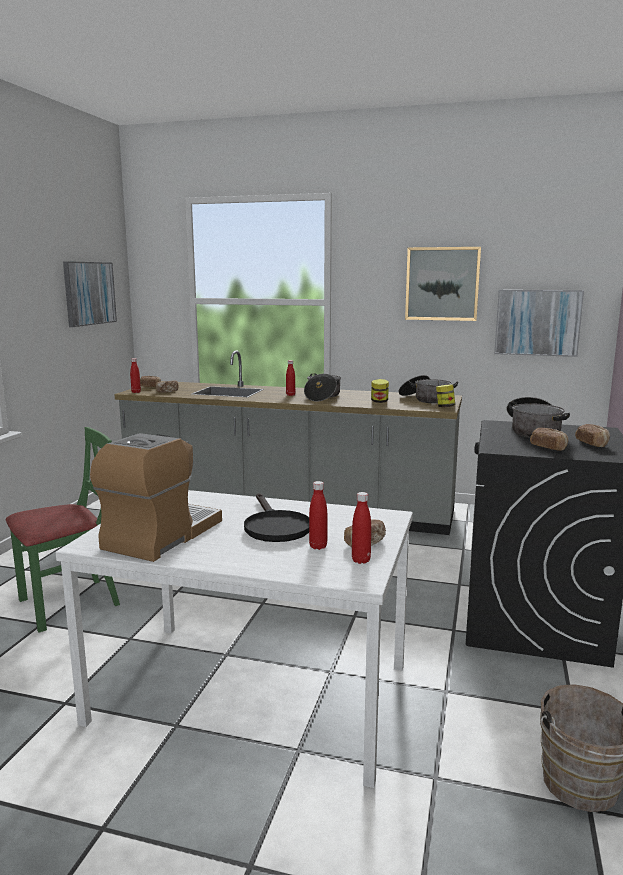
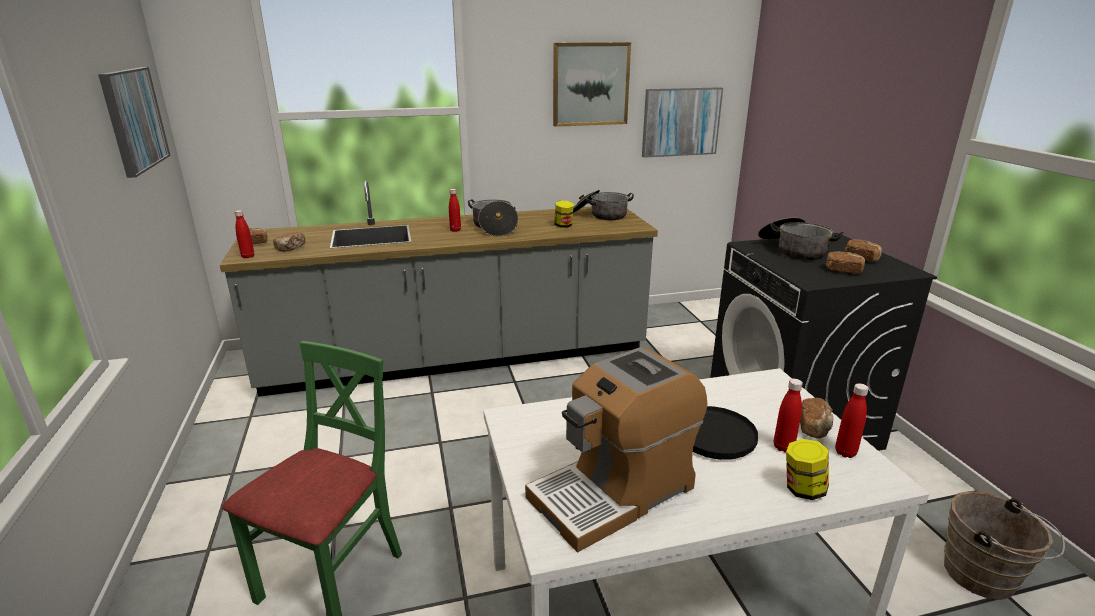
camera: 30 degrees left, 10 degrees up
(161, 535) = (614, 492): coffee machine -> coffee machine turned 120 degrees counterclockwise
(445, 407) = (634, 223): jar -> jar (803, 489)

